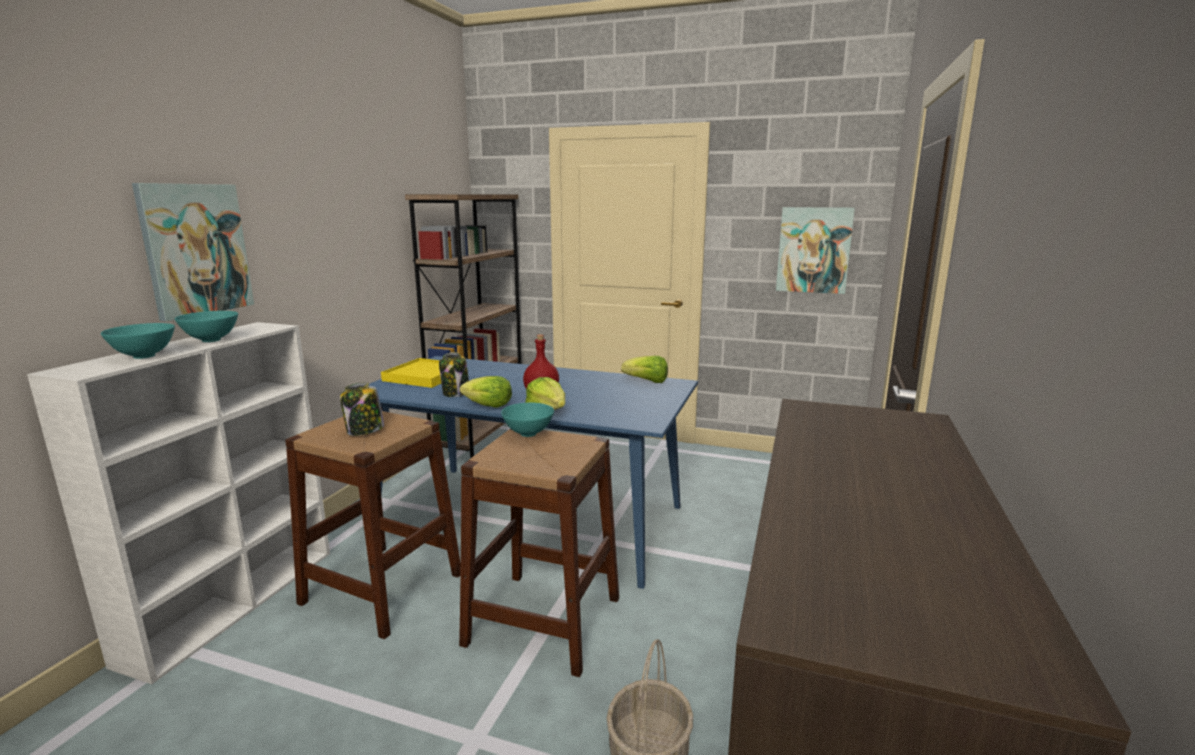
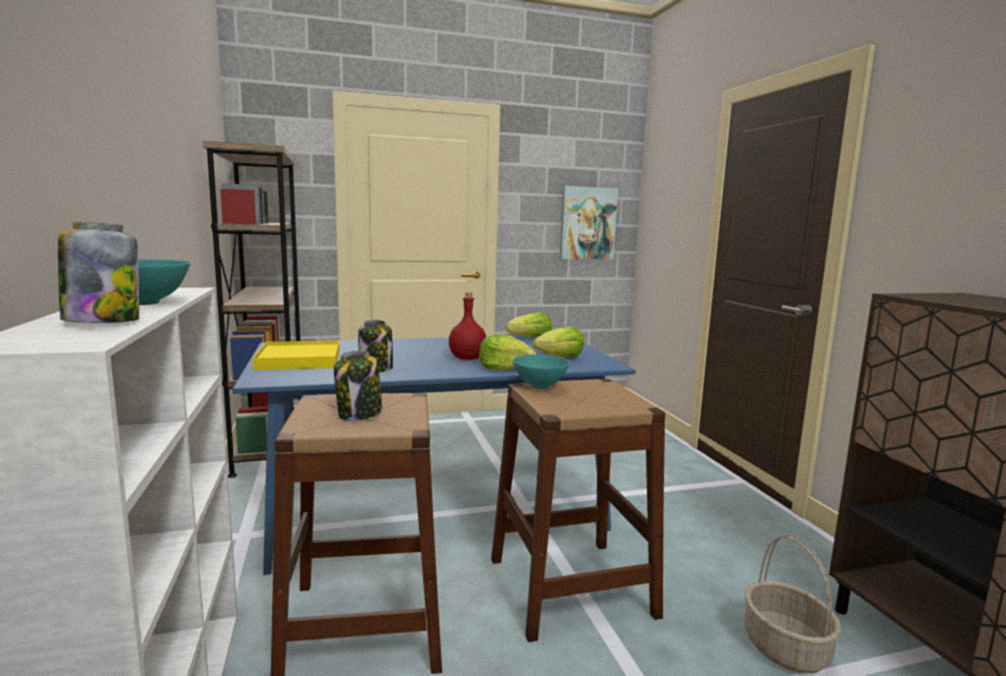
camera: 35 degrees left, 5 degrees down
(144, 356) = (102, 321): turquoise bowl -> jar
(195, 249) = (77, 162): picture -> none
(488, 405) = (439, 373): lettuce -> lettuce (560, 357)

